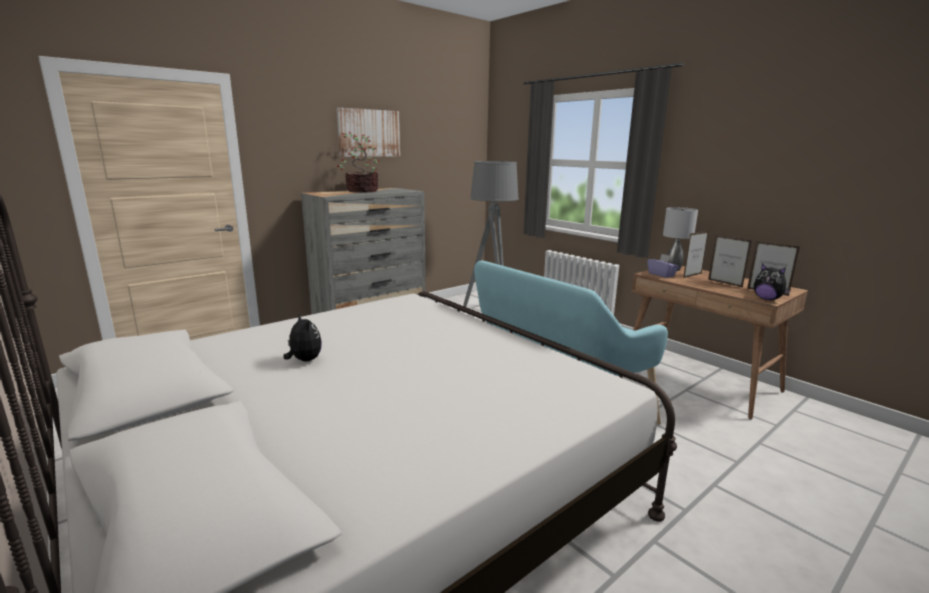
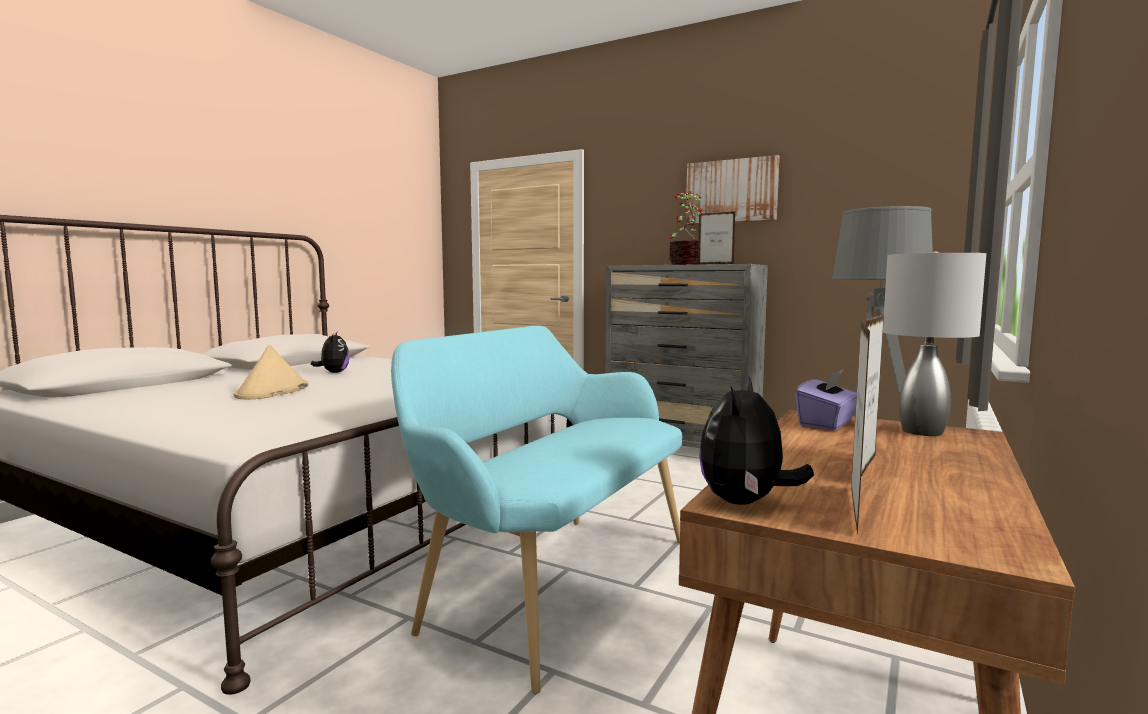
camera: 70 degrees right, 10 degrees down
(304, 360) = (333, 372): plush toy -> plush toy turned 45 degrees counterclockwise
(403, 386) = (272, 391): none -> beige hat
(692, 276) = (886, 444): picture frame -> picture frame (715, 264)

